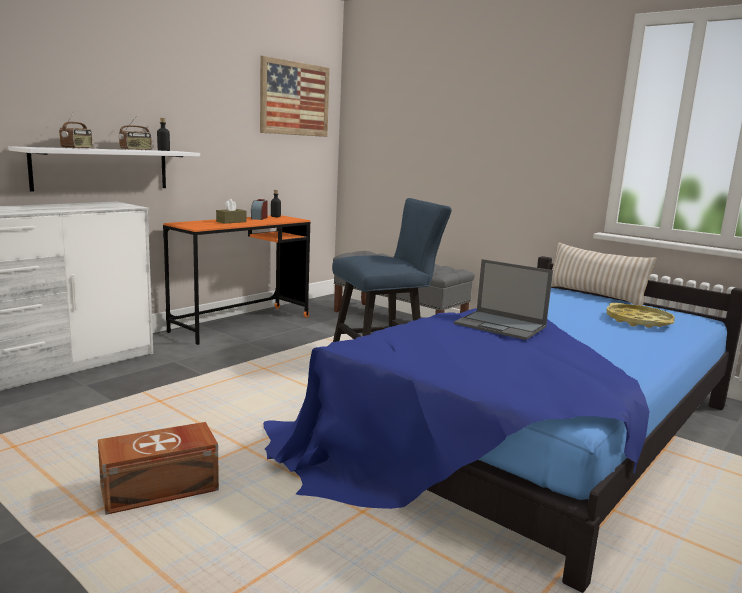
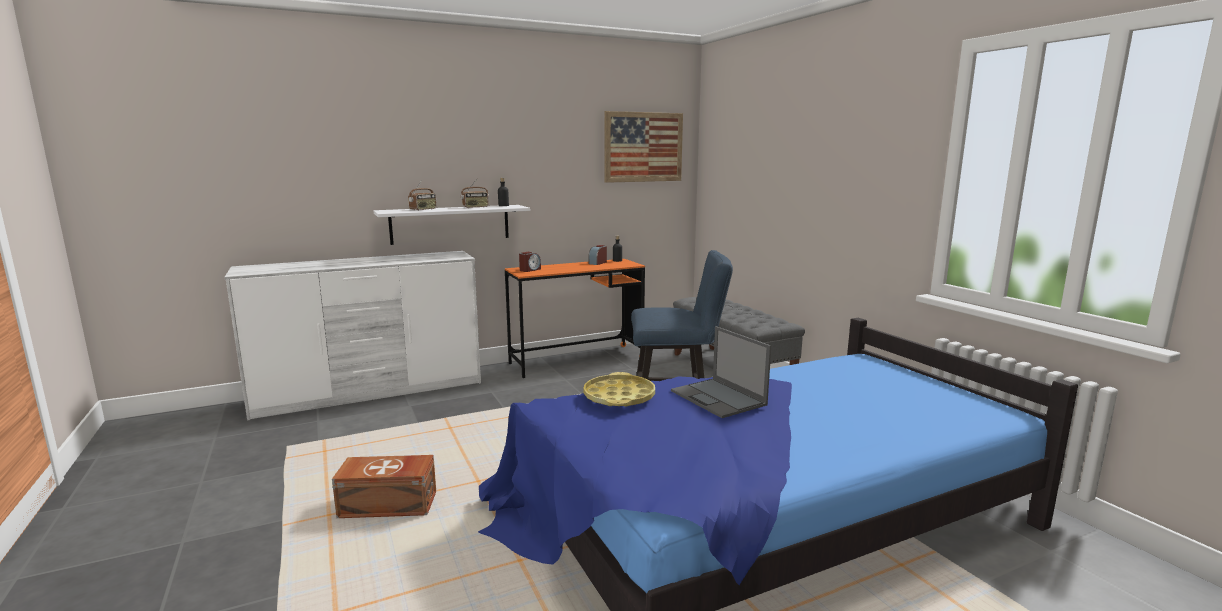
camera: 25 degrees right, 0 degrees up
(196, 224) = (530, 270): none -> alarm clock
(231, 222) = (565, 267): brown tissue box -> none
(594, 295) = (901, 368): beige pillow -> none
(638, 321) = (907, 408): yellow tray -> yellow tray (619, 397)

